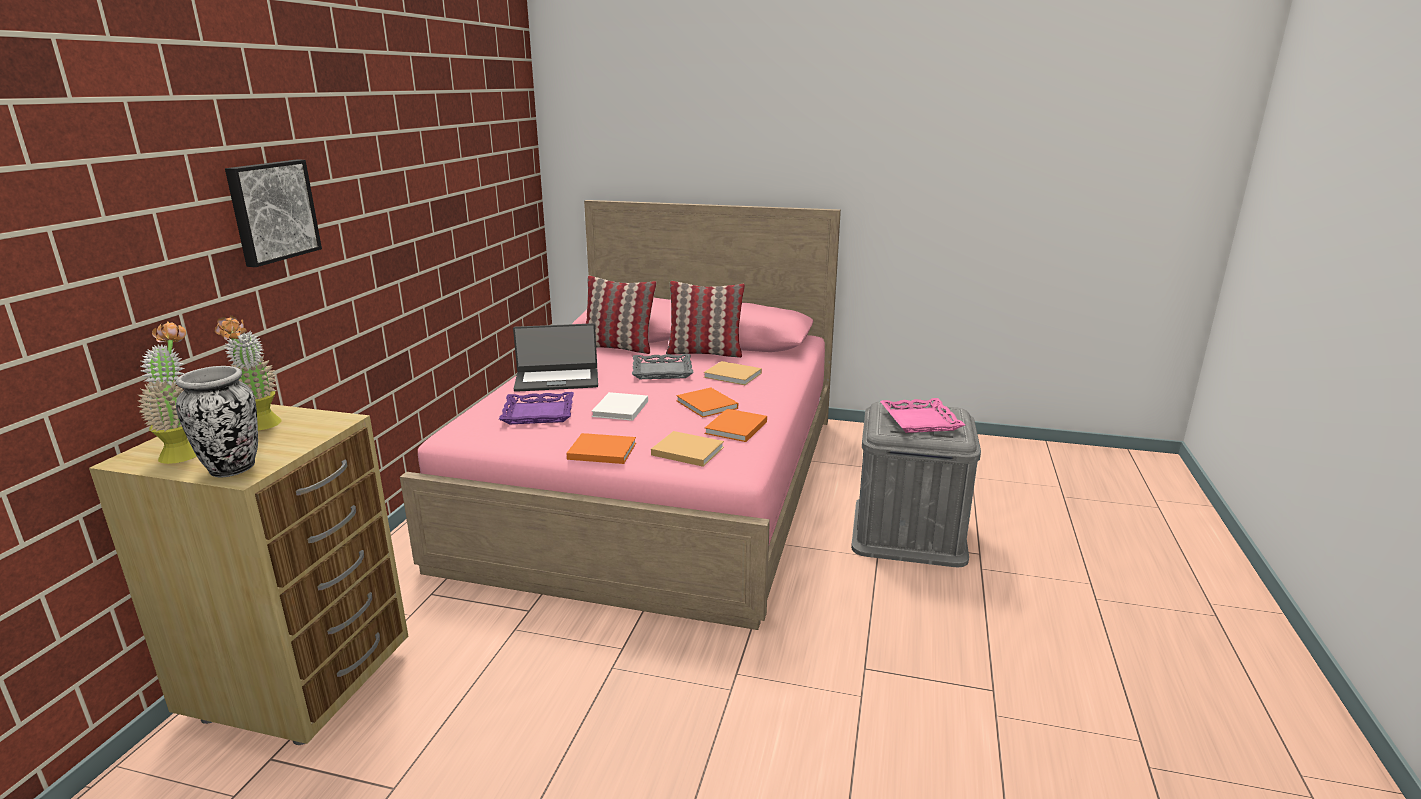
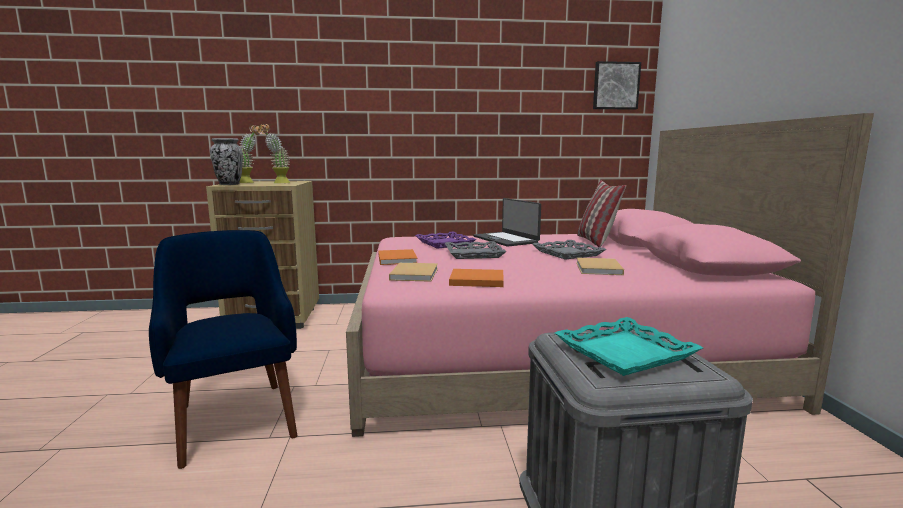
camera: 70 degrees right, 10 degrees down
(272, 211) = (362, 98): picture -> picture (615, 86)
(620, 409) = (474, 254): white book -> grey tray
(672, 720) = (235, 419): none -> blue armchair
(704, 353) = (636, 257): pillow -> none
(707, 405) = (514, 269): orange book -> none
(919, 421) = (624, 352): pink tray -> turquoise tray

